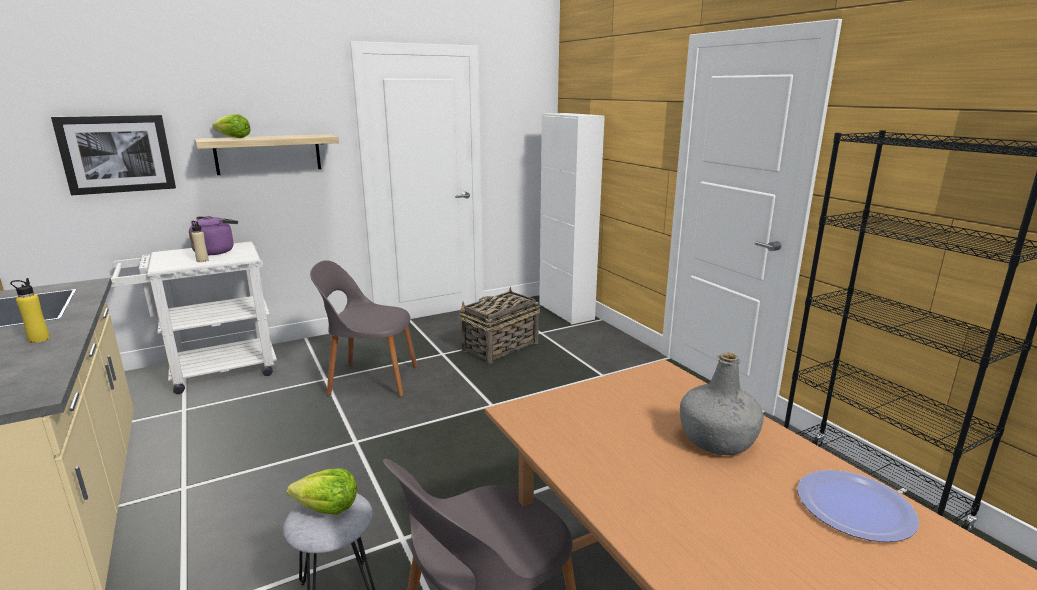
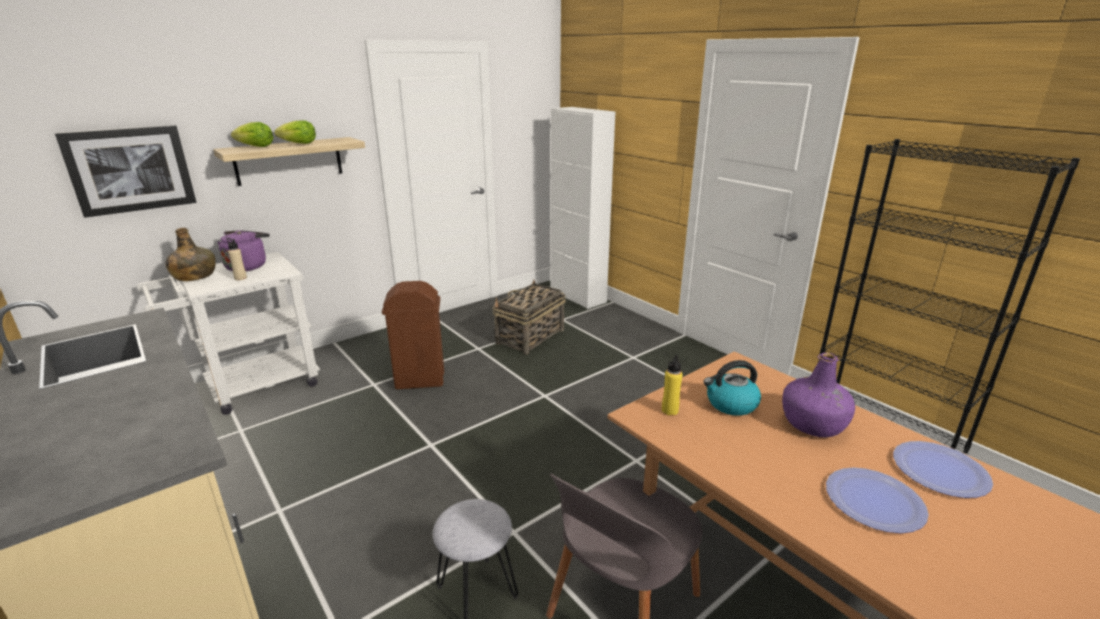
camera: 10 degrees left, 5 degrees up
(39, 339) = (142, 387): yellow bottle -> yellow bottle (669, 410)
(163, 257) = (194, 276): none -> green bottle
(327, 507) = (470, 518): lettuce -> lettuce (299, 144)
(371, 379) = (419, 380): grey chair -> brown trash can
(629, 411) = (731, 404): none -> kettle
(718, 440) = (813, 423): grey bottle -> purple bottle
(749, 530) = (874, 501): none -> plate

